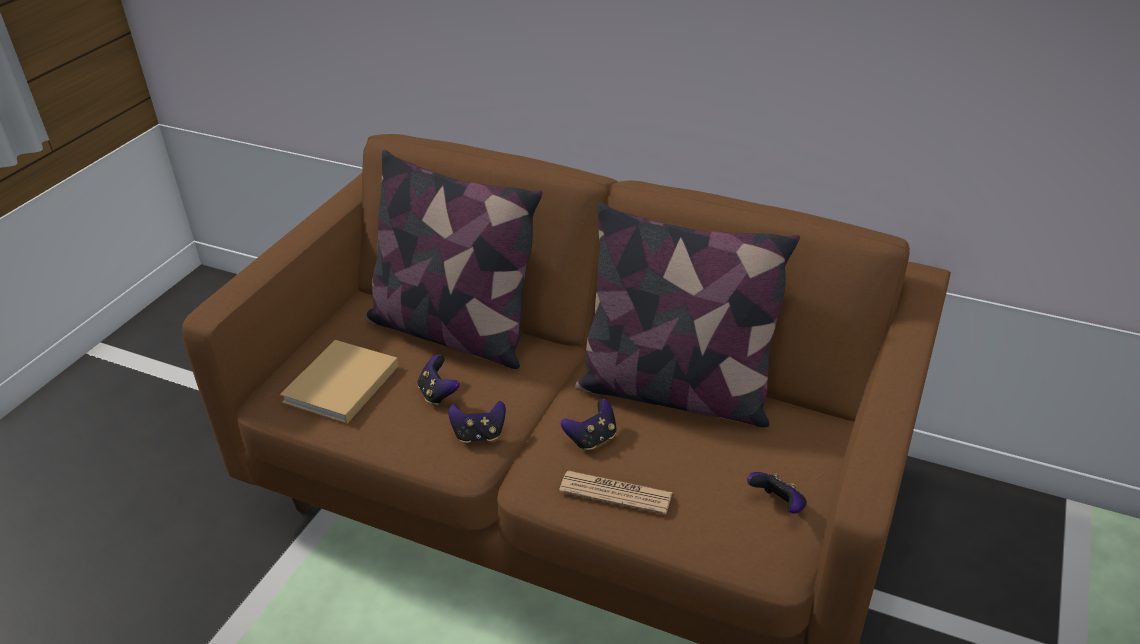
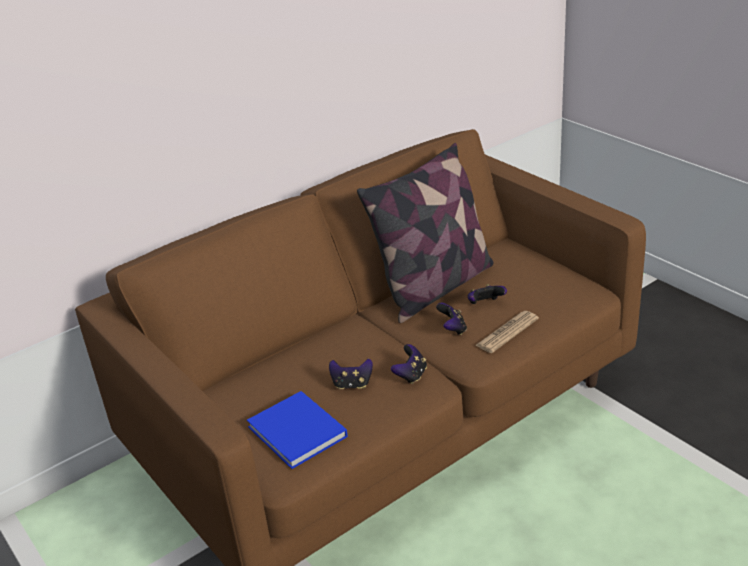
camera: 60 degrees left, 5 degrees down
(339, 386) = (298, 433): beige book -> blue book
(452, 331) = (285, 363): pillow -> none
(777, 505) = (555, 280): game controller -> game controller (485, 304)

